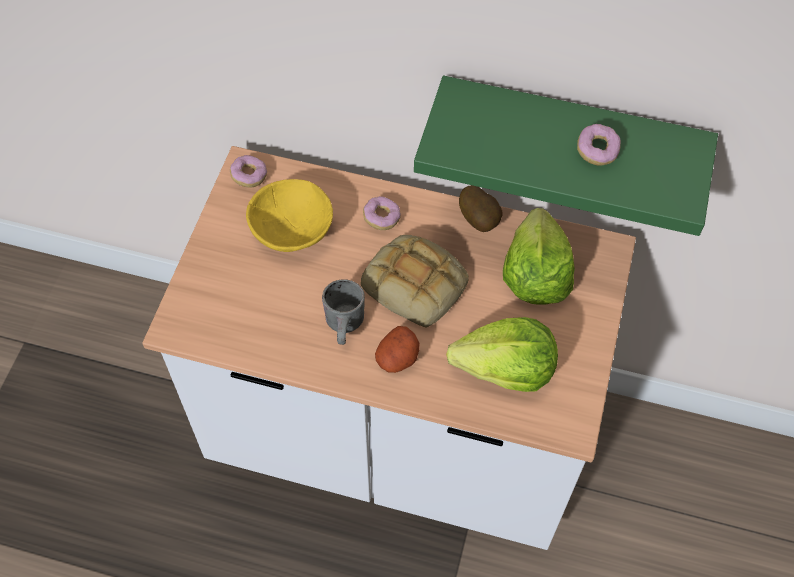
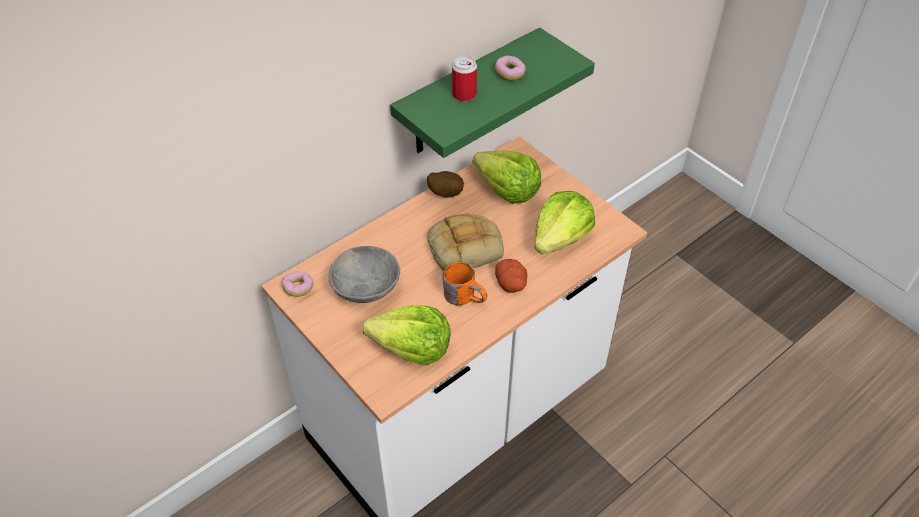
camera: 55 degrees left, 10 degrees down
(243, 318) = (412, 349): none -> lettuce
(293, 231) = (367, 287): yellow bowl -> grey bowl
(348, 325) = (466, 296): grey mug -> orange mug
(381, 218) = (400, 237): donut -> none
(518, 130) = (464, 94): none -> can

